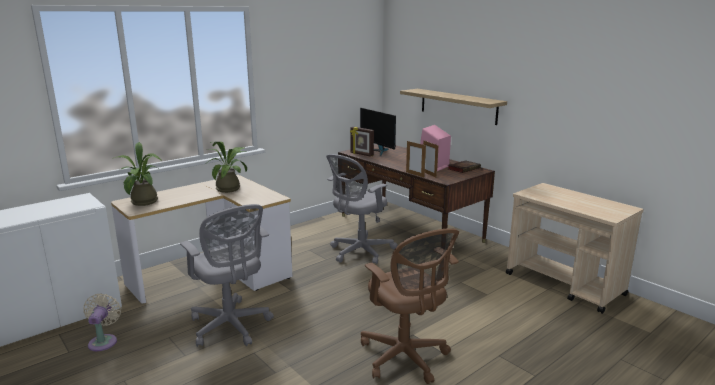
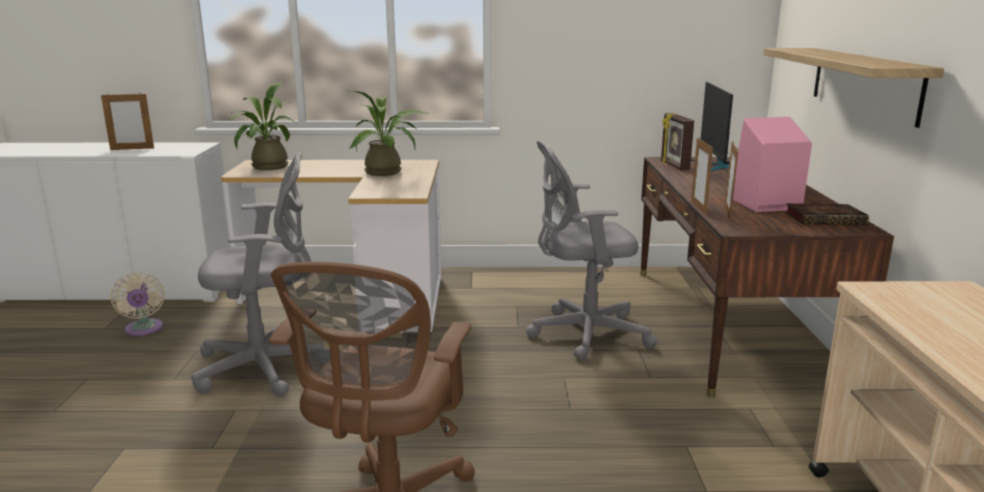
camera: 40 degrees right, 0 degrees up
(34, 212) = (132, 149): none -> picture frame
(104, 341) = (144, 330): beige fan -> beige fan turned 120 degrees clockwise
(231, 327) = (267, 367): grey office chair -> grey office chair turned 105 degrees counterclockwise

